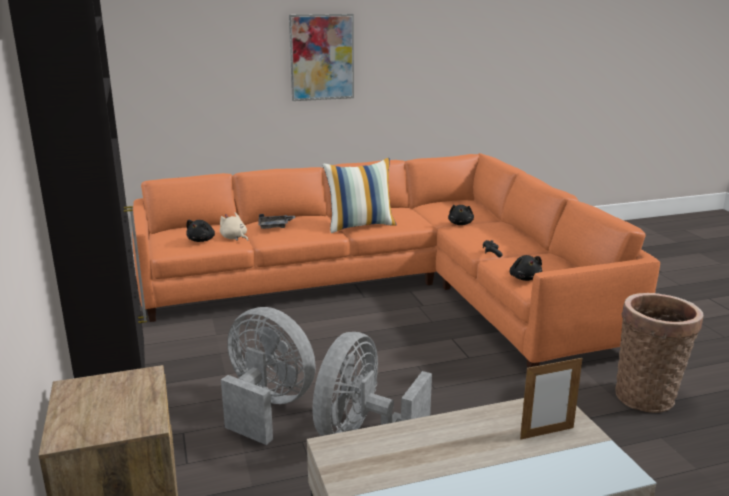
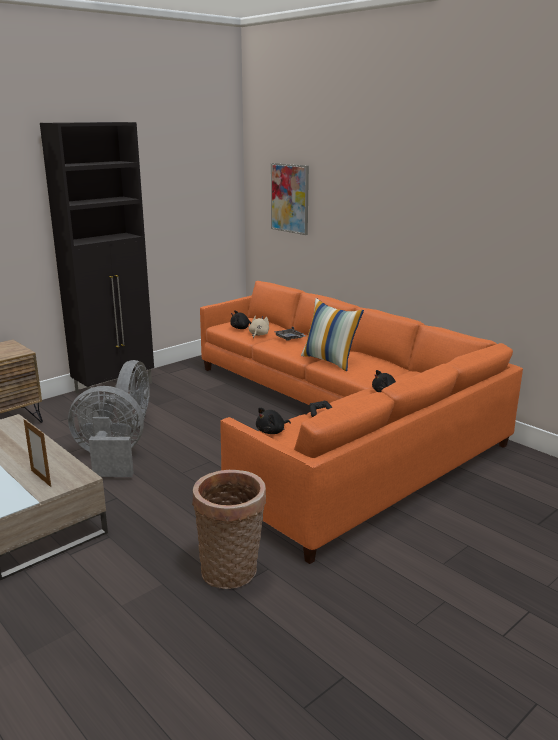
camera: 65 degrees right, 0 degrees up
(322, 57) = (383, 211): picture -> picture (290, 198)

